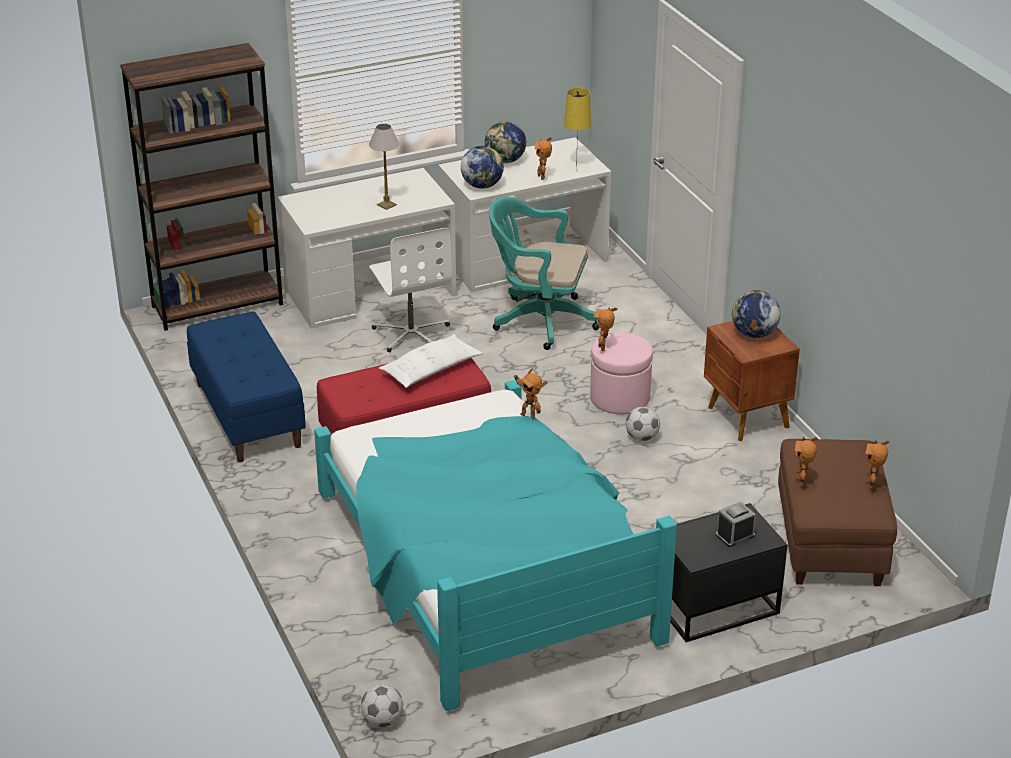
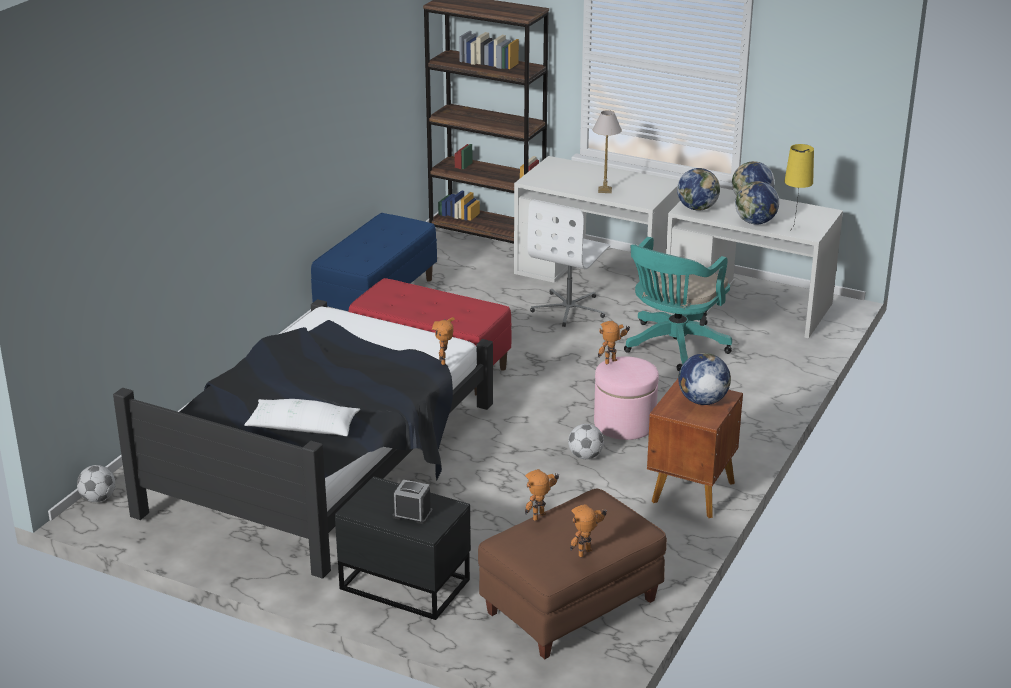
camera: 50 degrees right, 5 degrees down
(431, 370) = (459, 309): white pillow -> white pillow (303, 428)
(485, 566) = (324, 462): turquoise bed -> black bed
(539, 320) = (673, 347): turquoise office chair -> turquoise office chair turned 120 degrees counterclockwise
(542, 177) = (755, 222): toy robot -> globe

